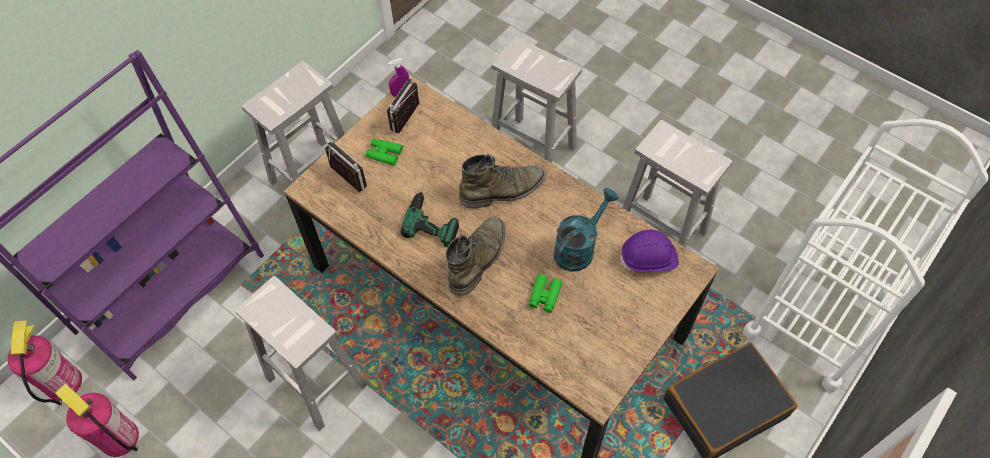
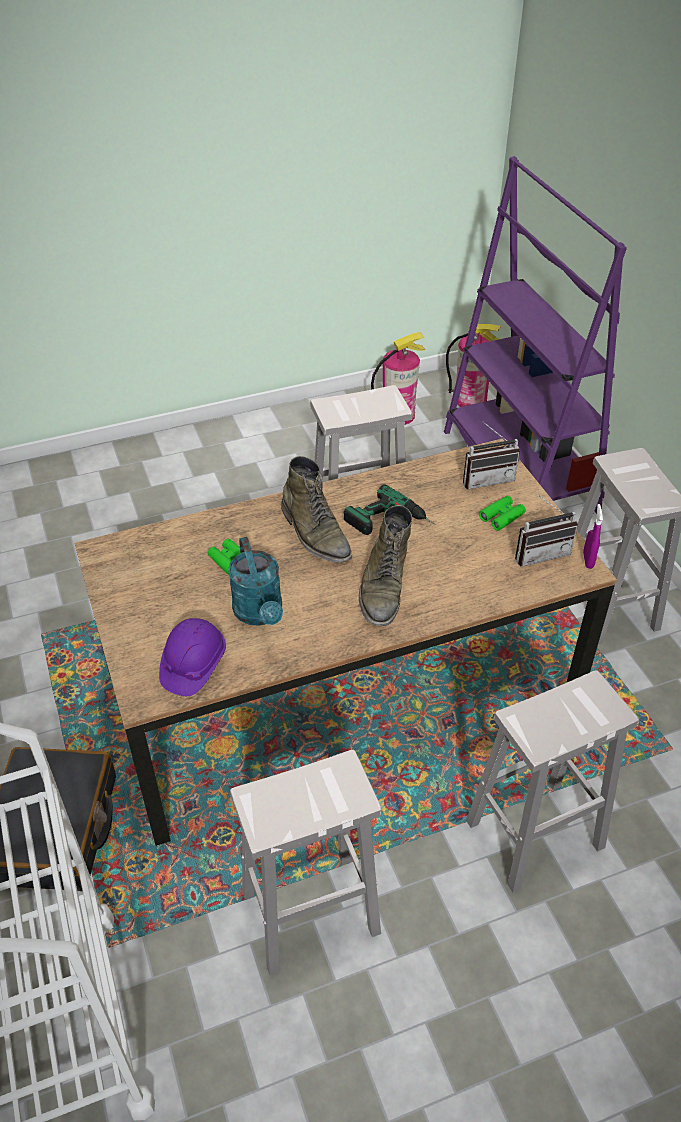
camera: 120 degrees right, 15 degrees down
(409, 119) = (540, 552): radio -> radio turned 105 degrees clockwise

